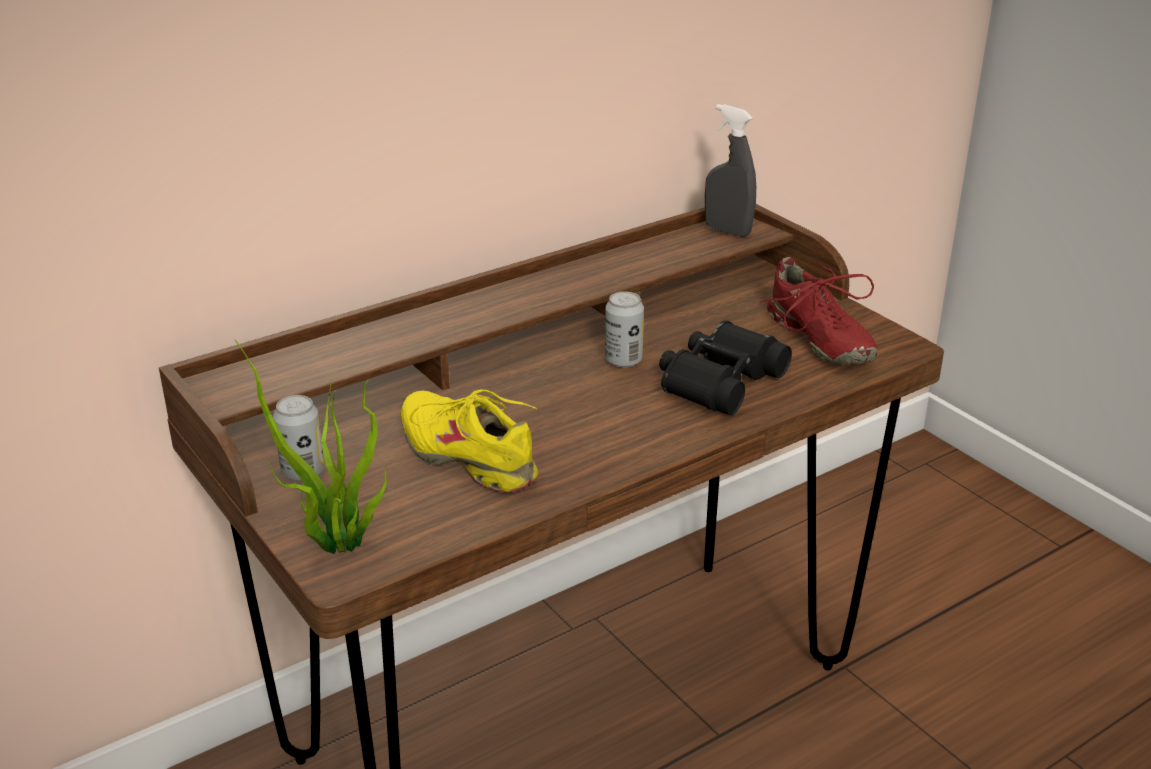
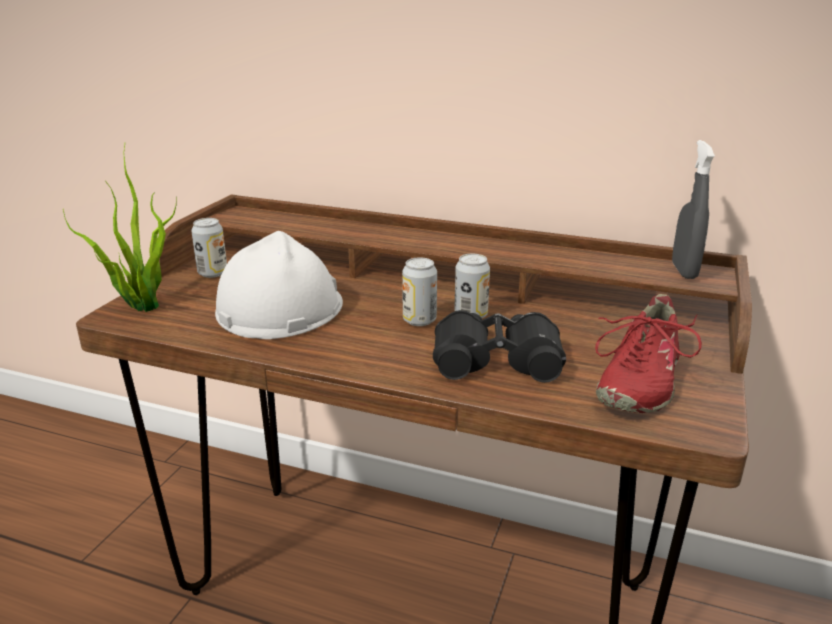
camera: 55 degrees right, 5 degrees down
(468, 455) = (279, 308): yellow shoe -> white hard hat
(600, 388) = (419, 320): none -> can

